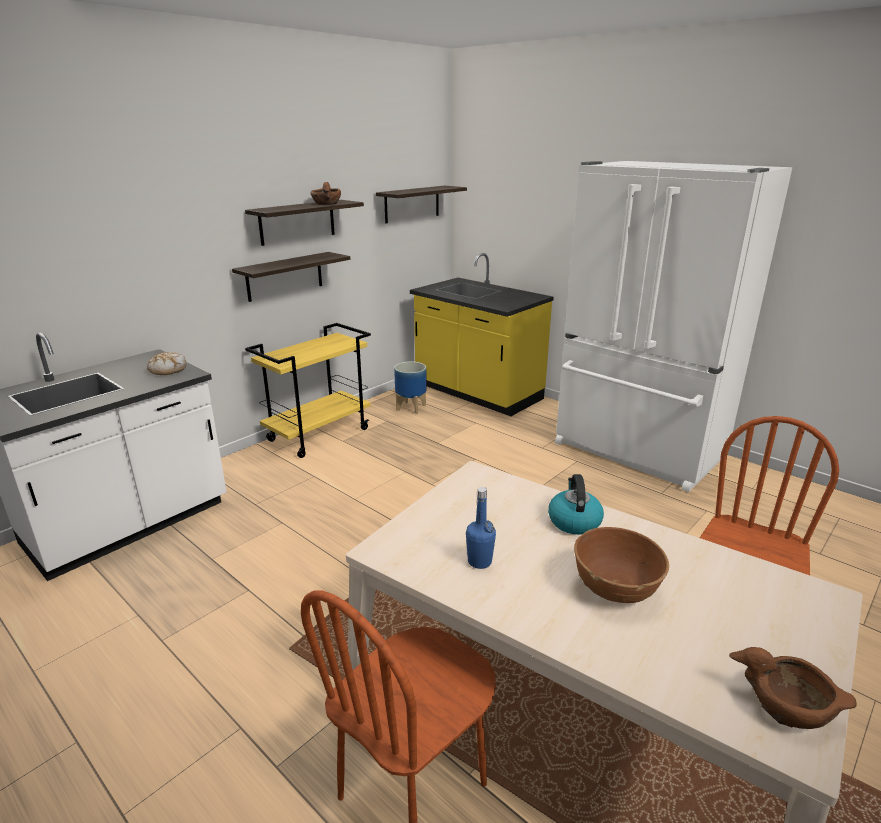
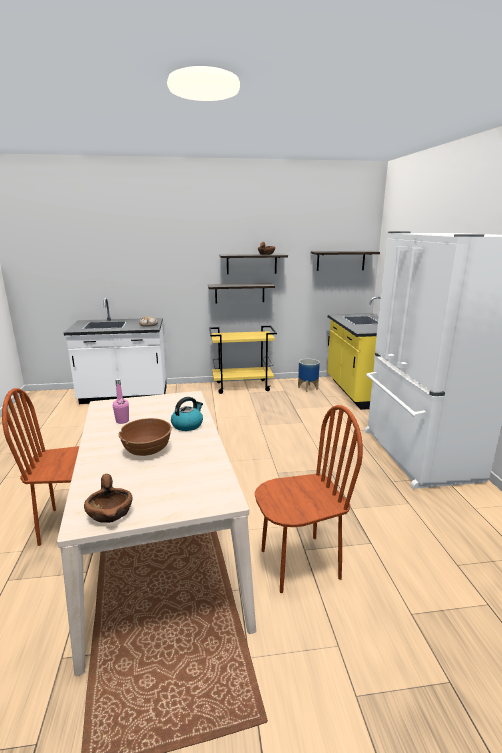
camera: 40 degrees right, 5 degrees down
(479, 561) = (122, 421): blue bottle -> pink bottle

